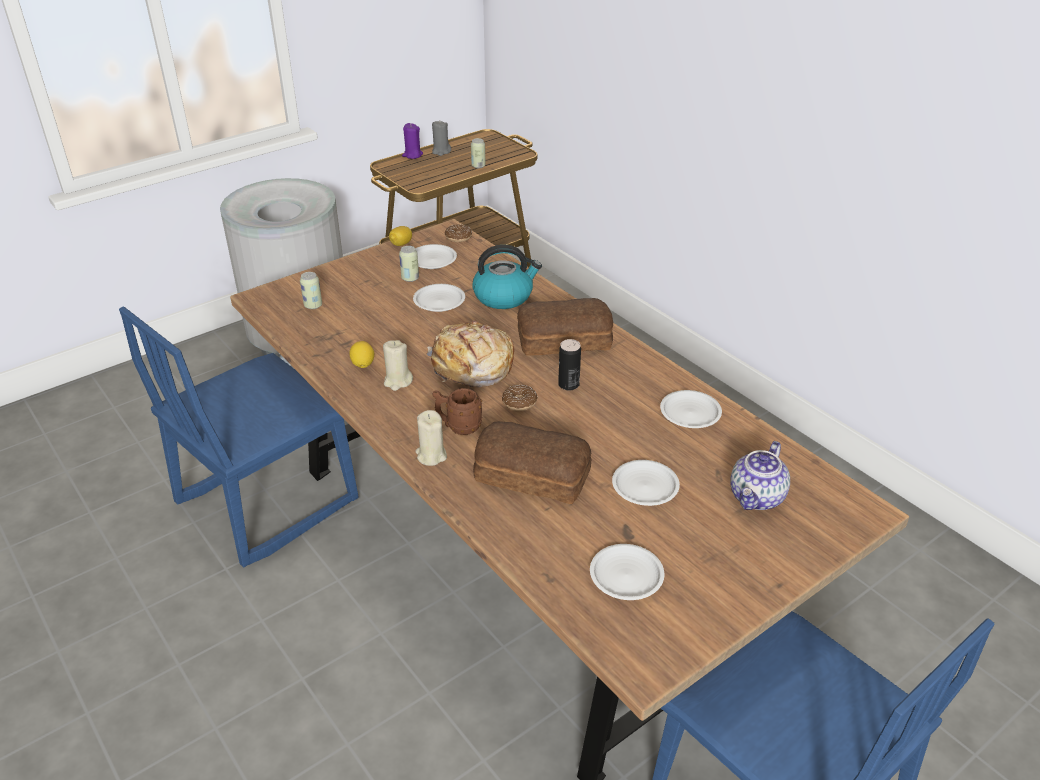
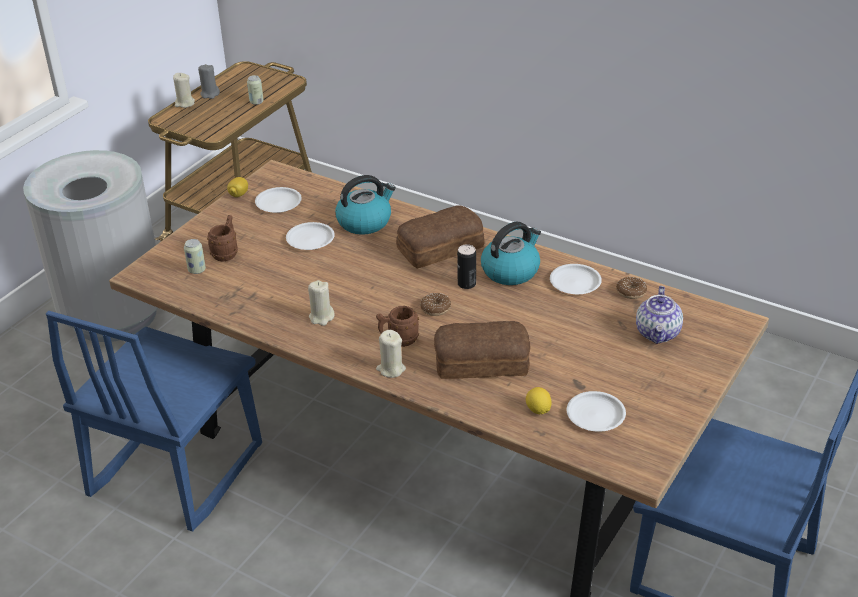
camera: 20 degrees left, 0 degrees up
(352, 296) = (226, 253): none -> brown mug
(363, 364) = (280, 310): lemon -> lemon (538, 410)
(410, 278) = (269, 225): can -> none
(412, 155) = (184, 103): purple candle -> beige candle
(458, 237) = (288, 177): donut -> donut (631, 292)
(472, 367) = (377, 289): bread -> none
(625, 382) = (511, 270): none -> kettle
(644, 486) = (572, 348): white plate -> none

